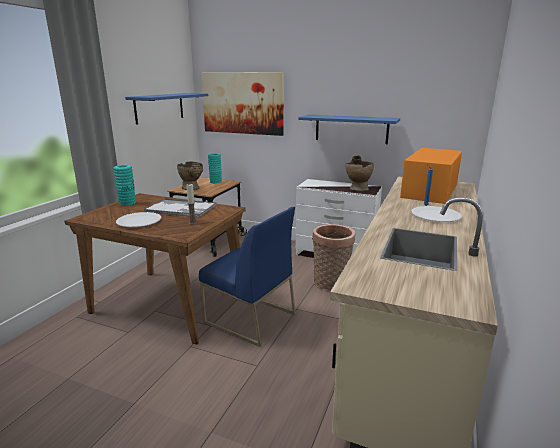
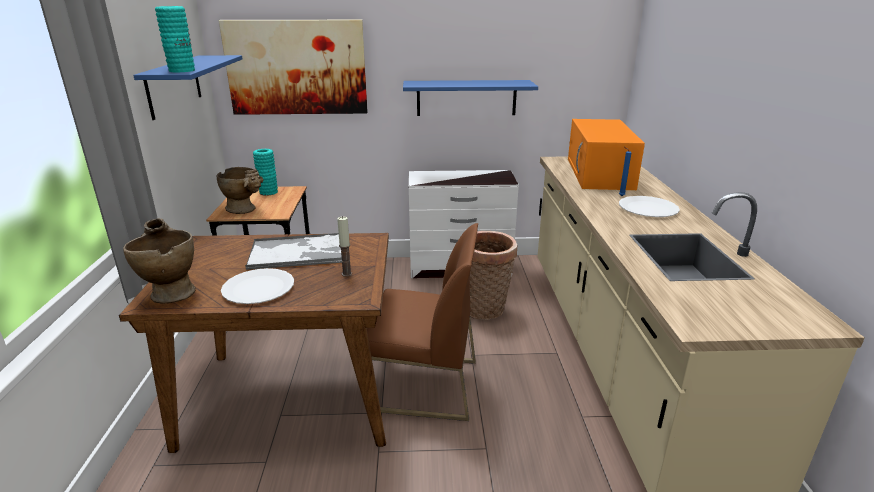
camera: 25 degrees left, 5 degrees up
(127, 203) = (195, 259): turquoise vase -> turquoise vase (182, 70)
(249, 318) = (423, 385): blue chair -> brown chair
(357, 188) = (487, 178): beige vase -> beige vase (170, 291)

